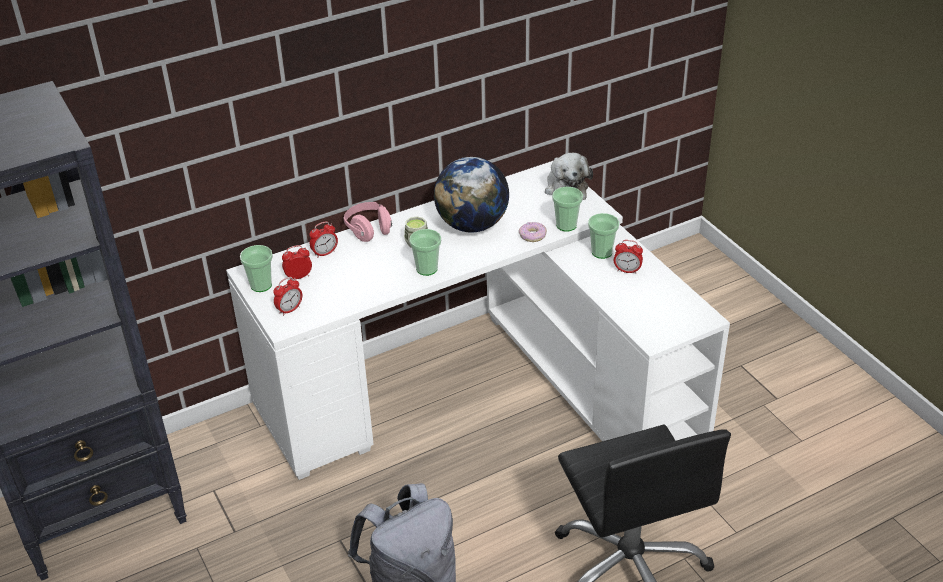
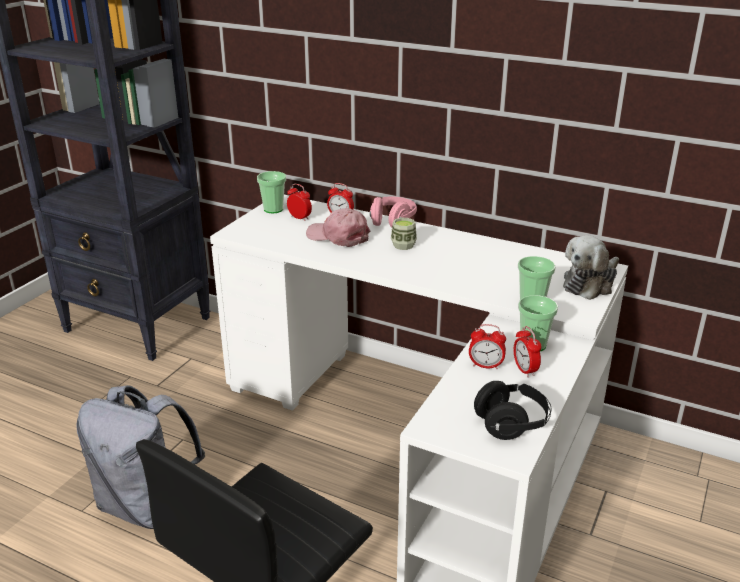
camera: 55 degrees right, 10 degrees down
(289, 310) = (255, 228): alarm clock -> alarm clock (485, 366)
(361, 269) = (338, 236): none -> pink cap
(427, 269) = (373, 261): cup -> none
(472, 225) = (463, 260): globe -> none
(532, 236) = (490, 292): donut -> none
(678, 305) = (511, 424): none -> black headphones

